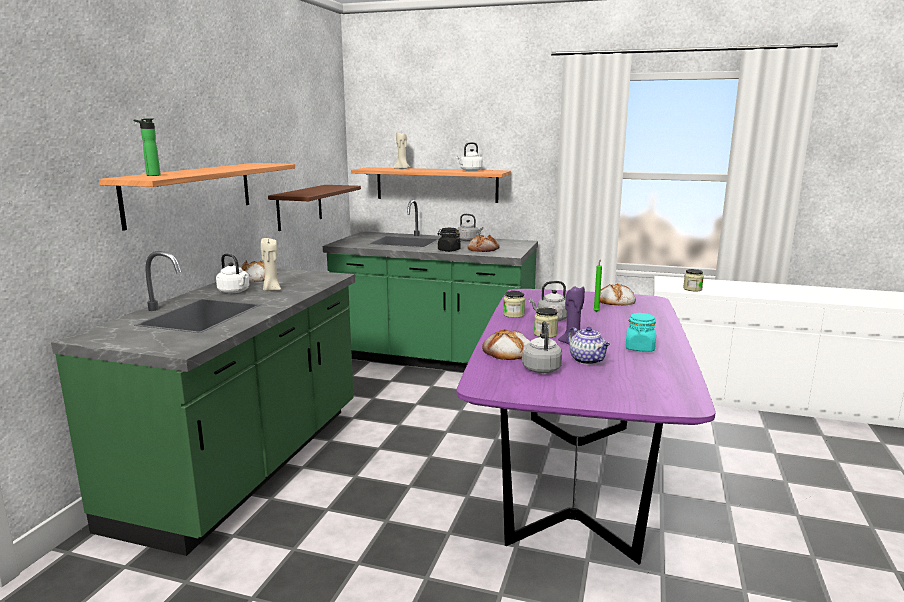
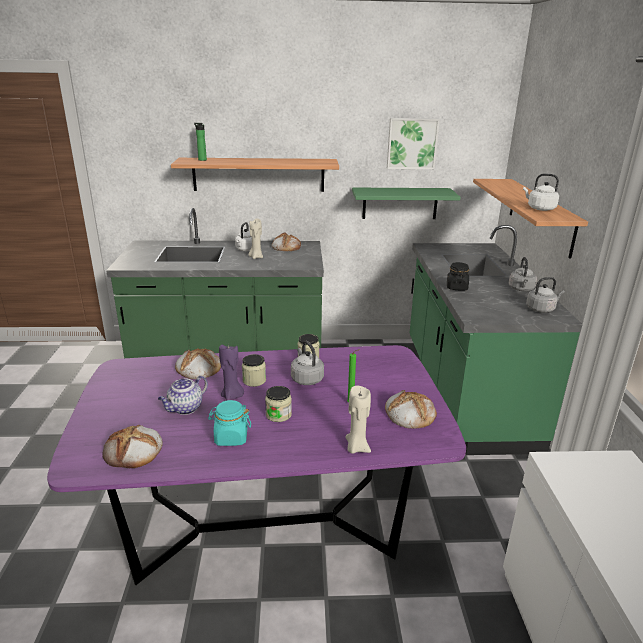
camera: 70 degrees right, 10 degrees up
(299, 141) = (412, 143): none -> picture
(299, 207) = (400, 203): brown shelf -> green shelf
(402, 169) = (509, 189): beige candle -> beige candle (356, 447)
(483, 249) = (486, 301): bread -> bread (134, 451)
(541, 368) = (160, 387): grey kettle -> grey kettle (541, 309)
(692, 289) = (581, 491): jar -> jar (278, 415)

